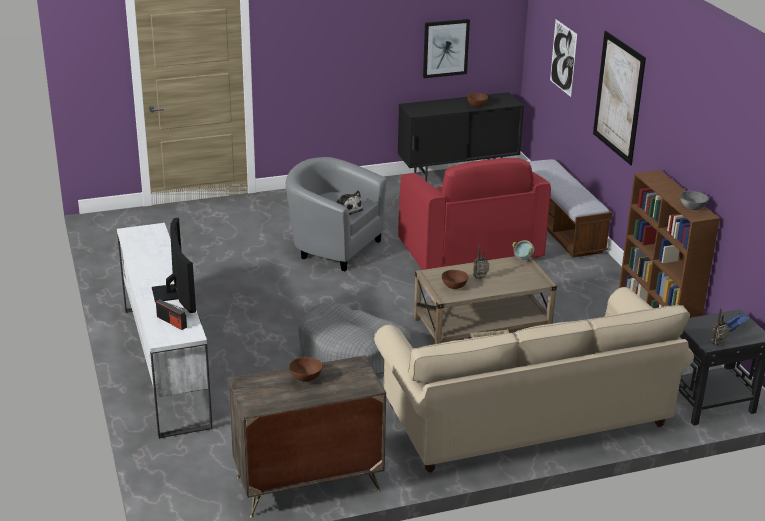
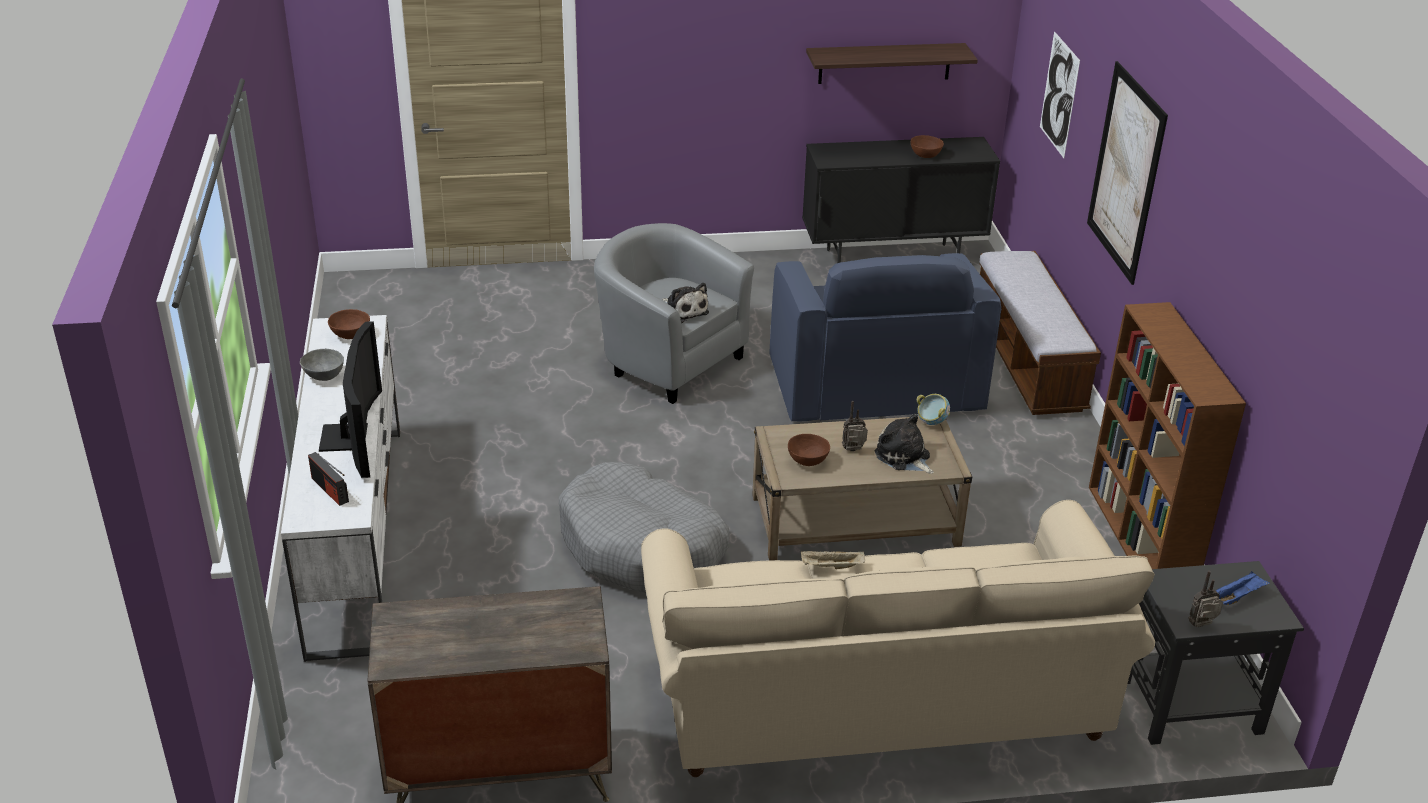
camera: 10 degrees right, 5 degrees up
(305, 378) = (490, 618): brown bowl -> brown bowl (350, 335)
(445, 48) = (884, 63): picture -> shelf
(469, 250) = (874, 386): red armchair -> blue armchair
(512, 279) = (904, 457): none -> plush toy
(691, 207) = (1203, 378): grey bowl -> grey bowl (323, 375)

